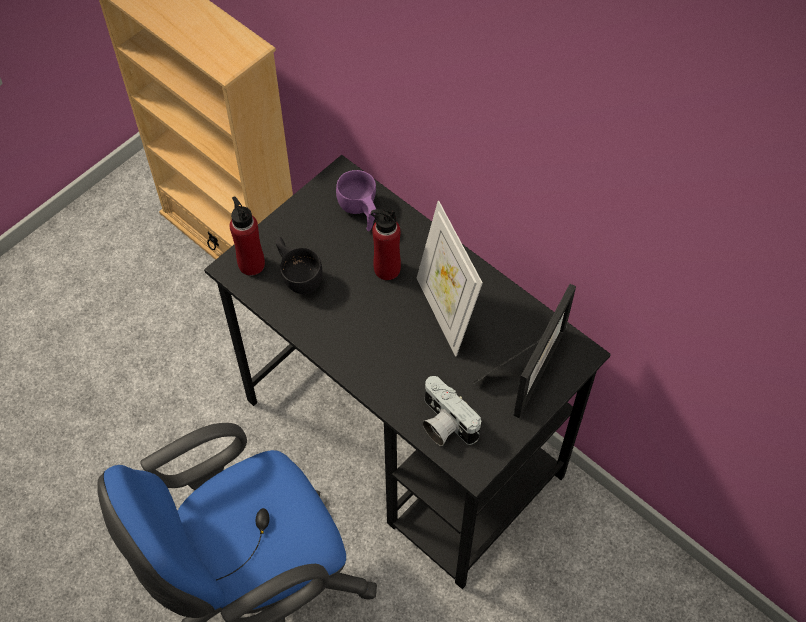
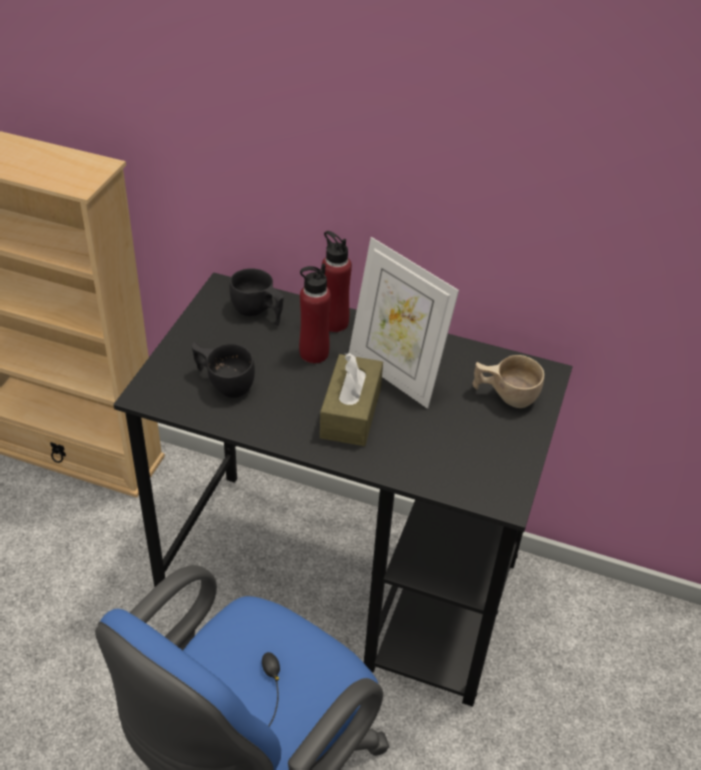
camera: 25 degrees left, 15 degrees down
(251, 264) = (165, 385): red bottle -> red bottle (334, 323)
(359, 211) = (258, 313): purple cup -> black cup
(389, 339) = (351, 412): none -> brown tissue box
(444, 424) = (452, 470): camera -> none
(530, 365) = (504, 395): picture frame -> beige cup

